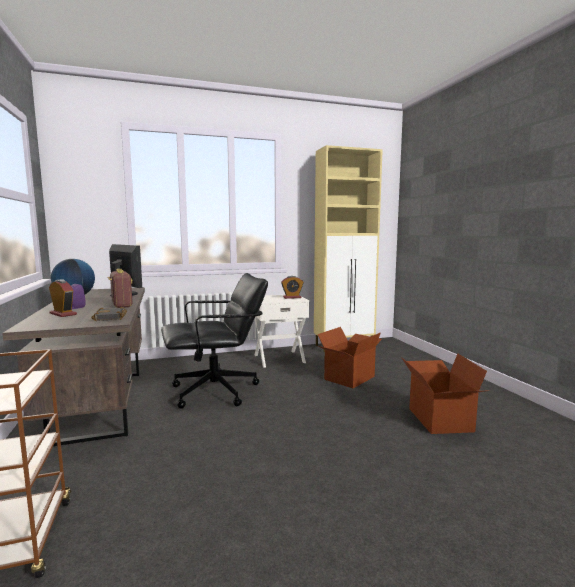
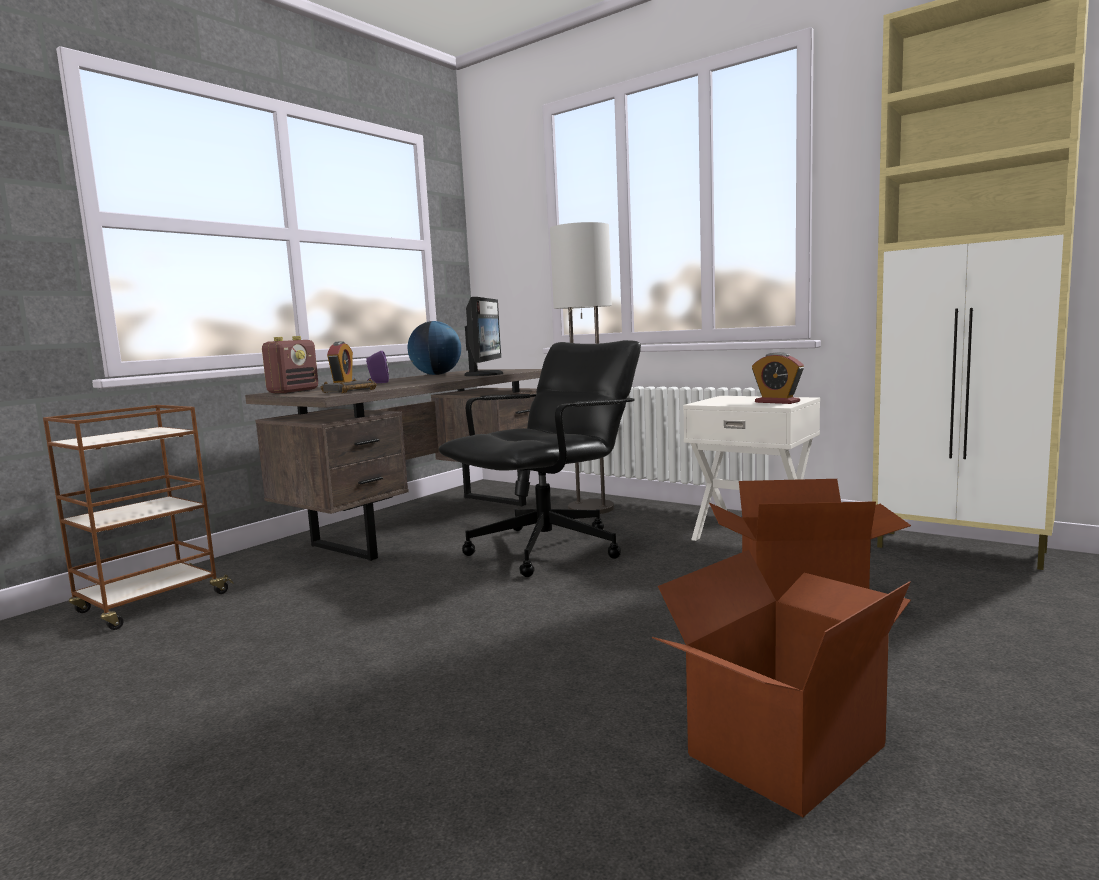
camera: 55 degrees right, 0 degrees up
(121, 305) = (418, 383): radio -> radio (293, 391)
(183, 366) = (591, 508): none -> floor lamp
(216, 391) = (548, 549): black office chair -> black office chair turned 75 degrees counterclockwise

